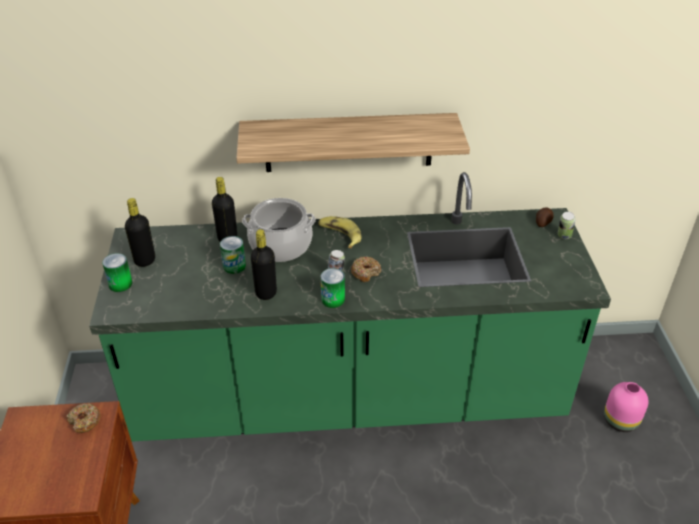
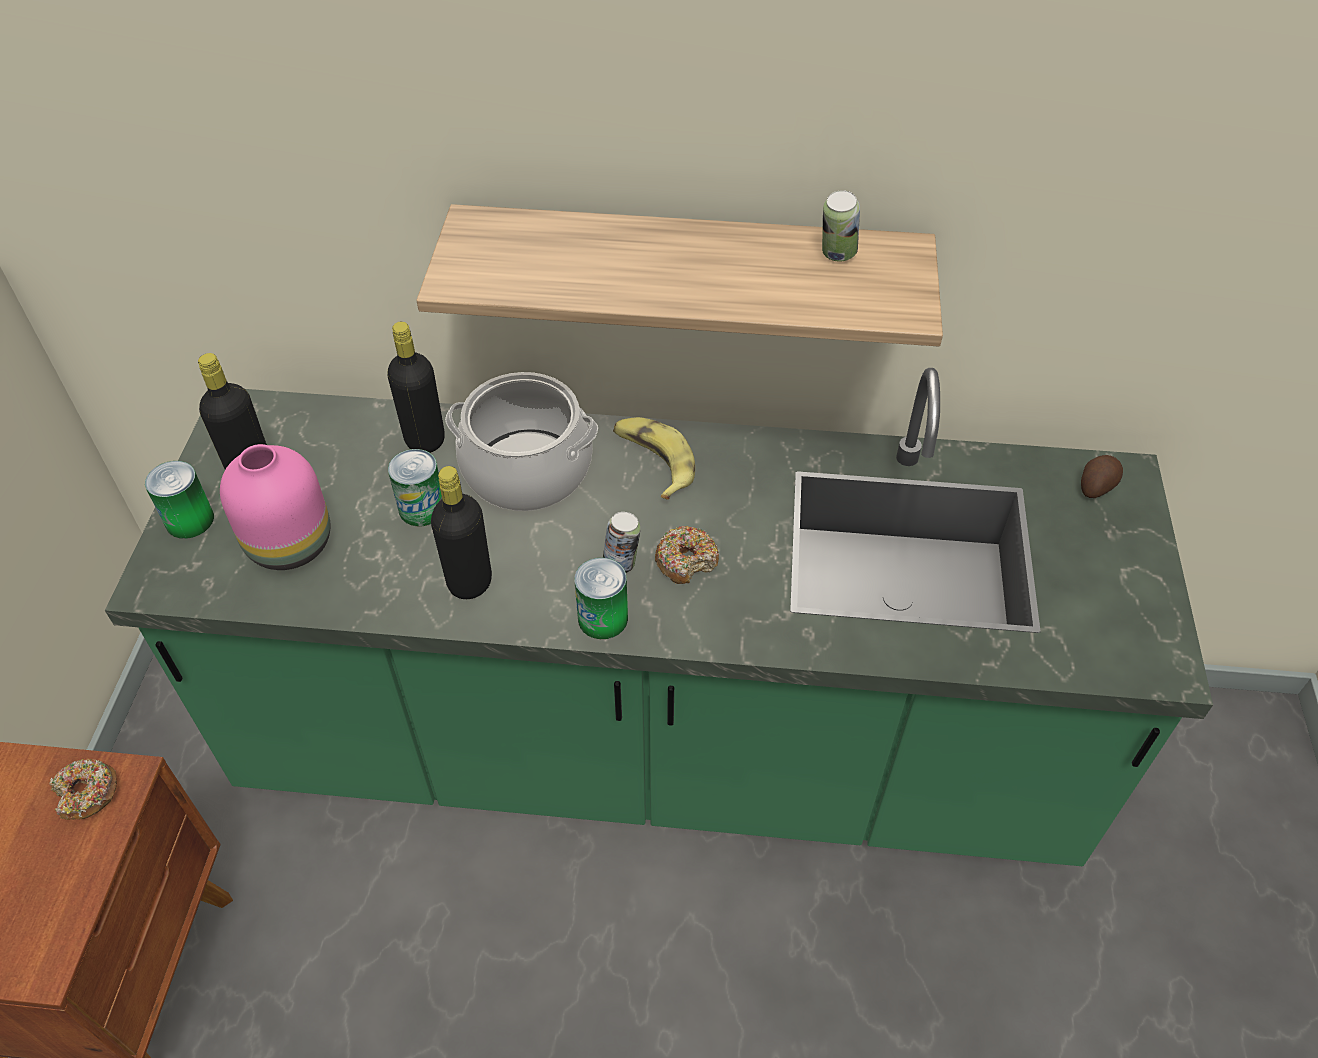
camera: 10 degrees right, 10 degrees up
(563, 236) = (1136, 528): can -> can (836, 255)
(620, 422) = (1189, 886): pink vase -> pink vase (288, 545)

